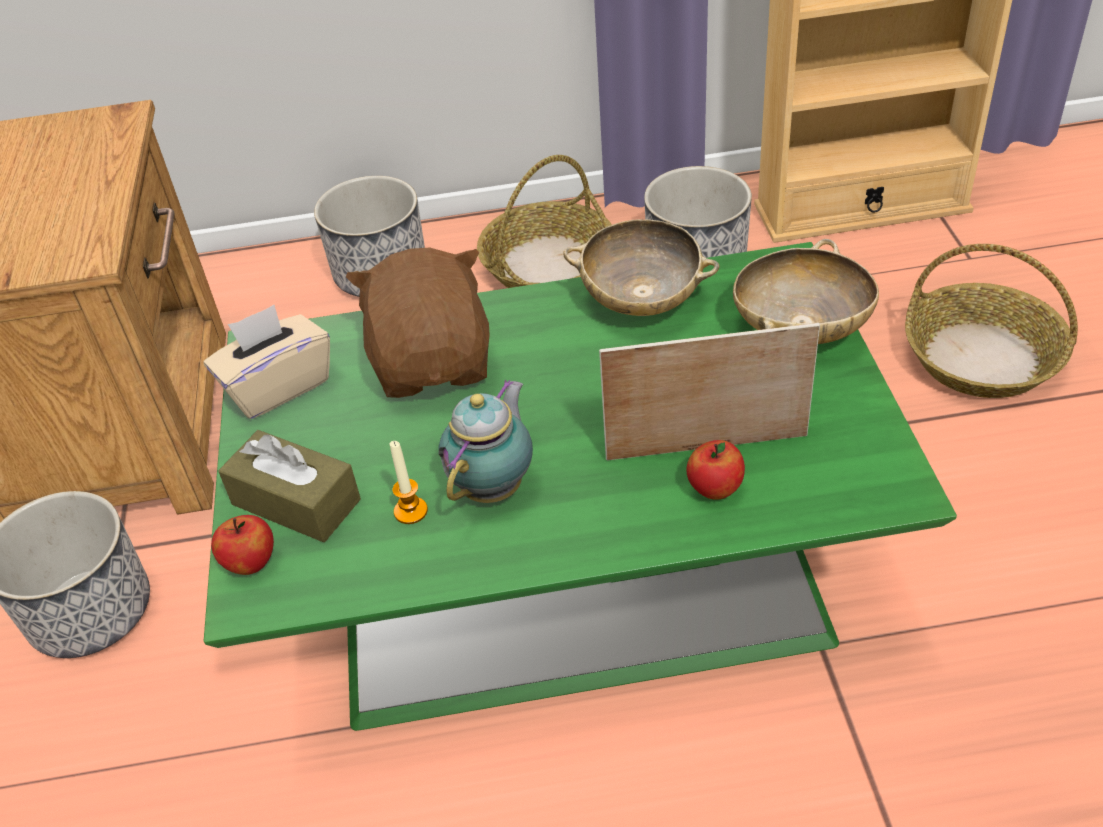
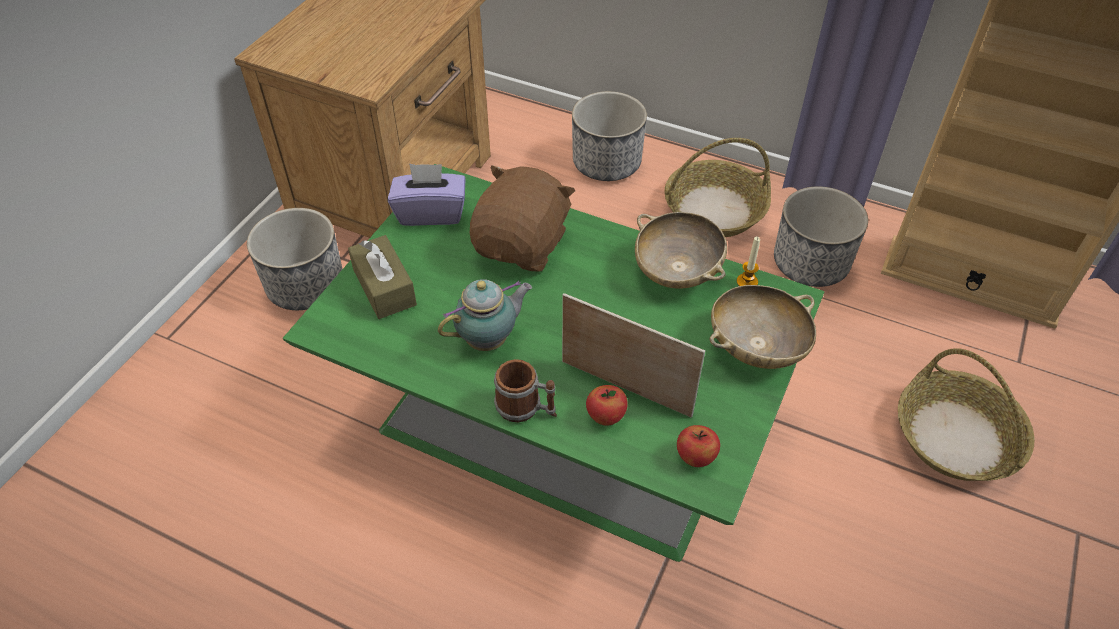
camera: 30 degrees right, 5 degrees up
(251, 563) = (336, 308): apple -> apple (695, 457)
(277, 386) = (431, 212): beige tissue box -> purple tissue box
(410, 511) = (435, 328): candle -> candle (747, 282)
(615, 535) = (526, 408): none -> mug

